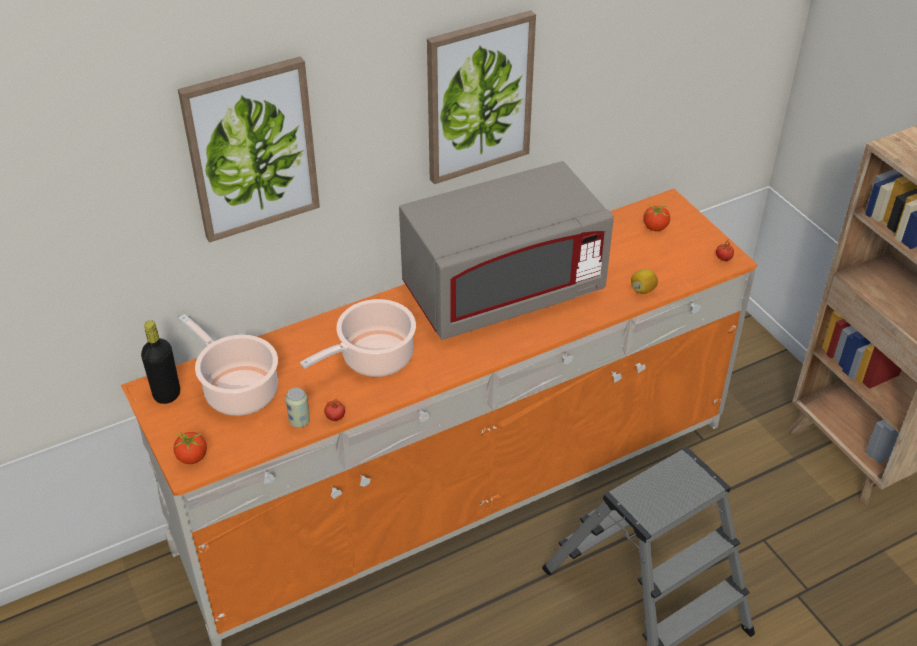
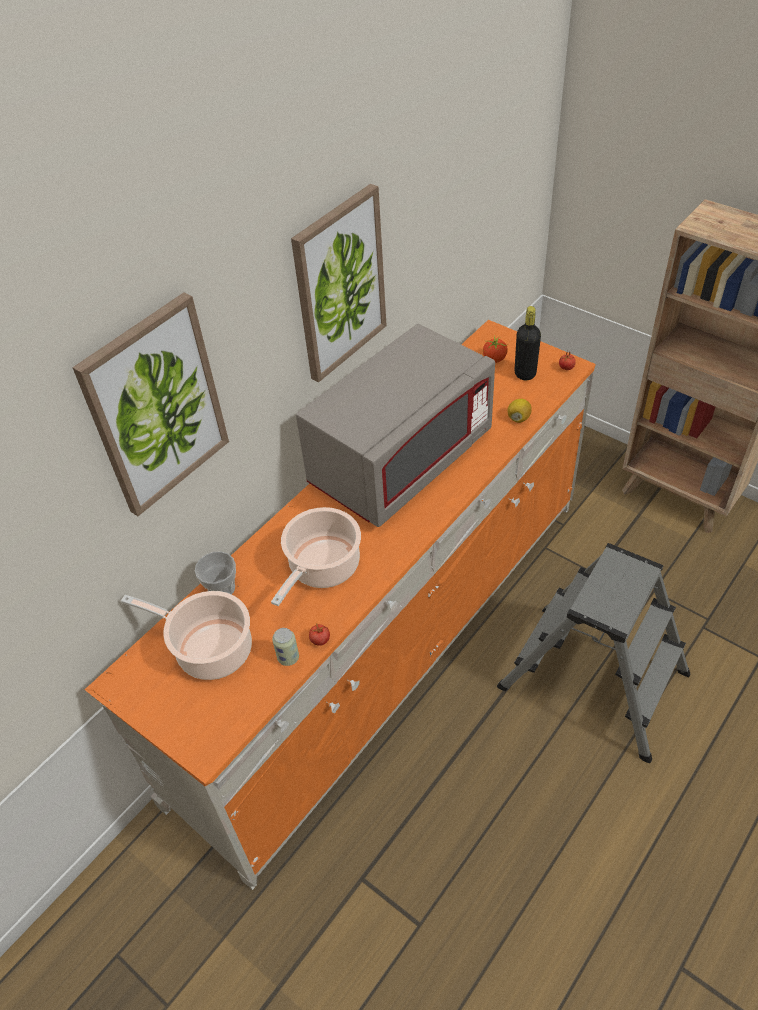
camera: 20 degrees left, 5 degrees up
(167, 394) = (139, 681): black bottle -> black bottle (525, 373)
(192, 457) = (203, 738): tomato -> none
(277, 345) = (221, 588): none -> cup

